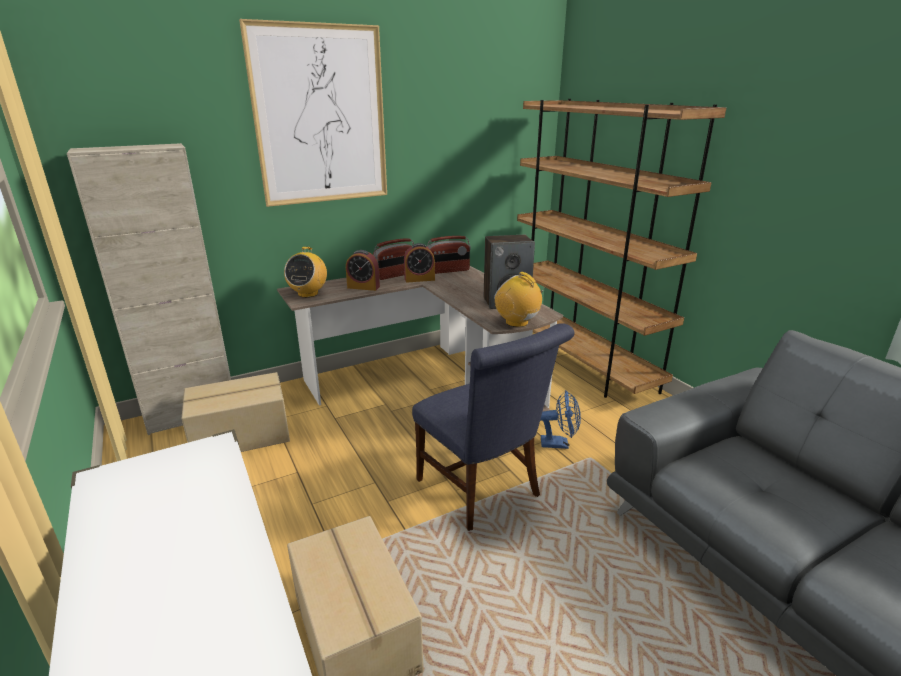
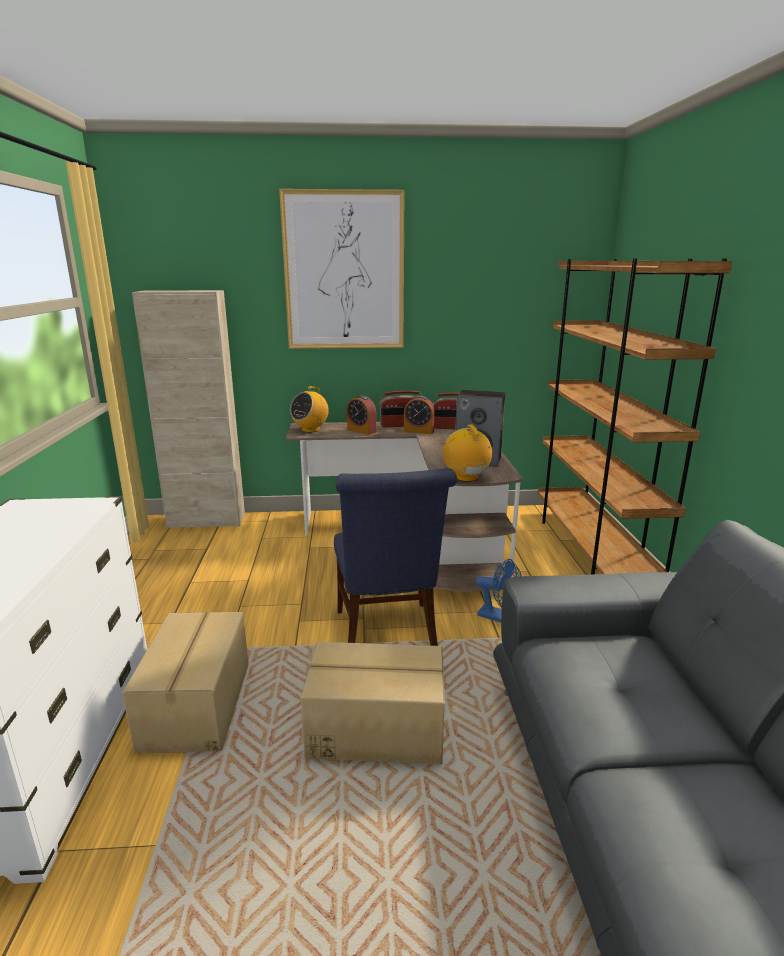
camera: 25 degrees right, 5 degrees down
(240, 435) = (228, 543): cardboard box -> cardboard box (376, 728)

